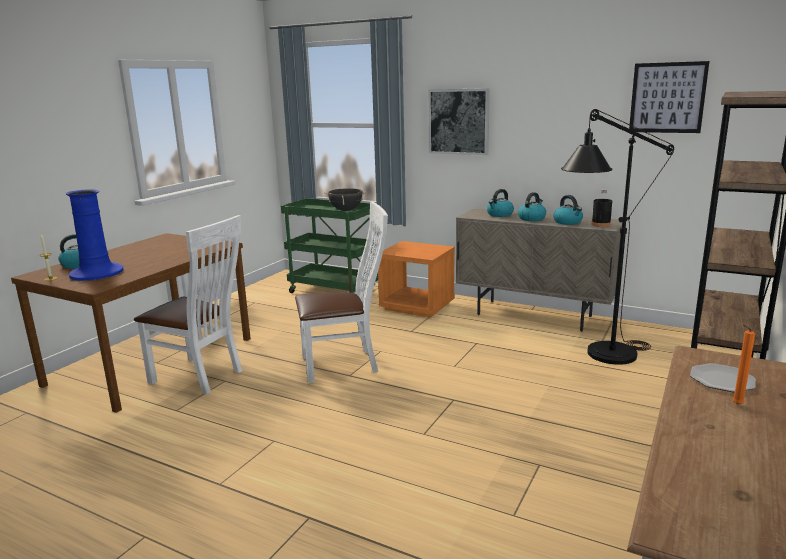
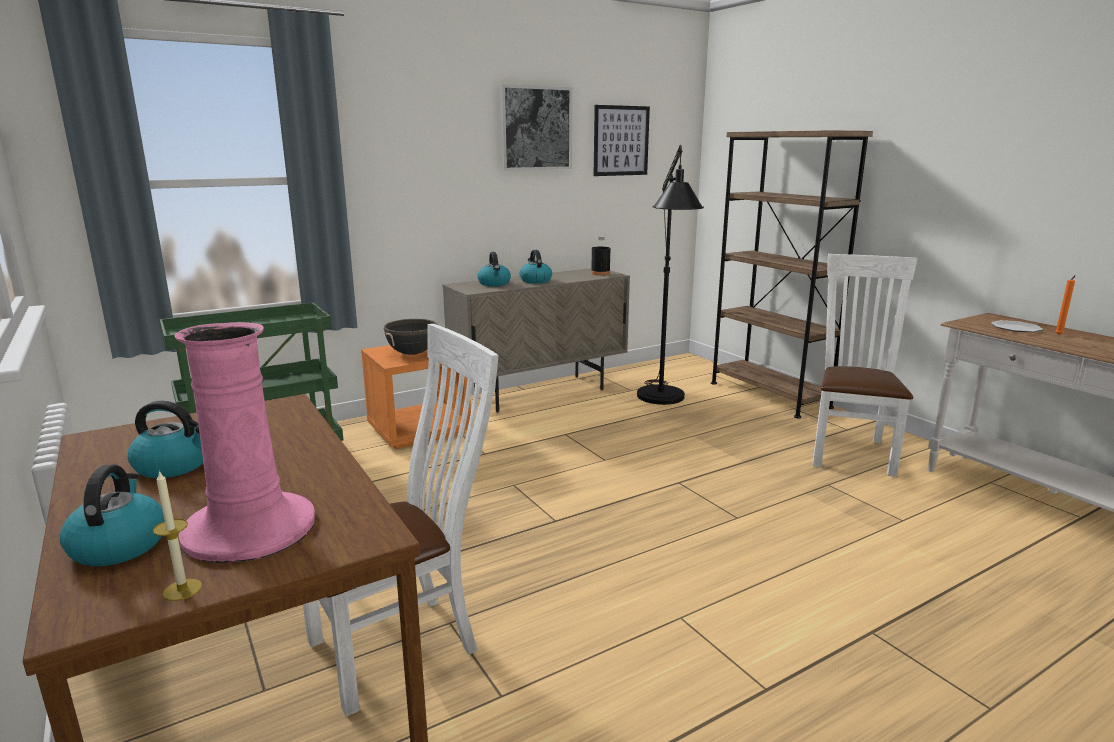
camera: 60 degrees left, 0 degrees up
(96, 273) = (249, 529): blue vase -> pink vase
(345, 364) = (520, 515): white chair -> white chair (850, 451)
(346, 210) = (273, 321): black cooking pot -> black cooking pot (412, 353)
(459, 121) = (411, 170): picture -> picture (535, 128)
(568, 222) = (573, 277): kettle -> kettle (174, 465)

